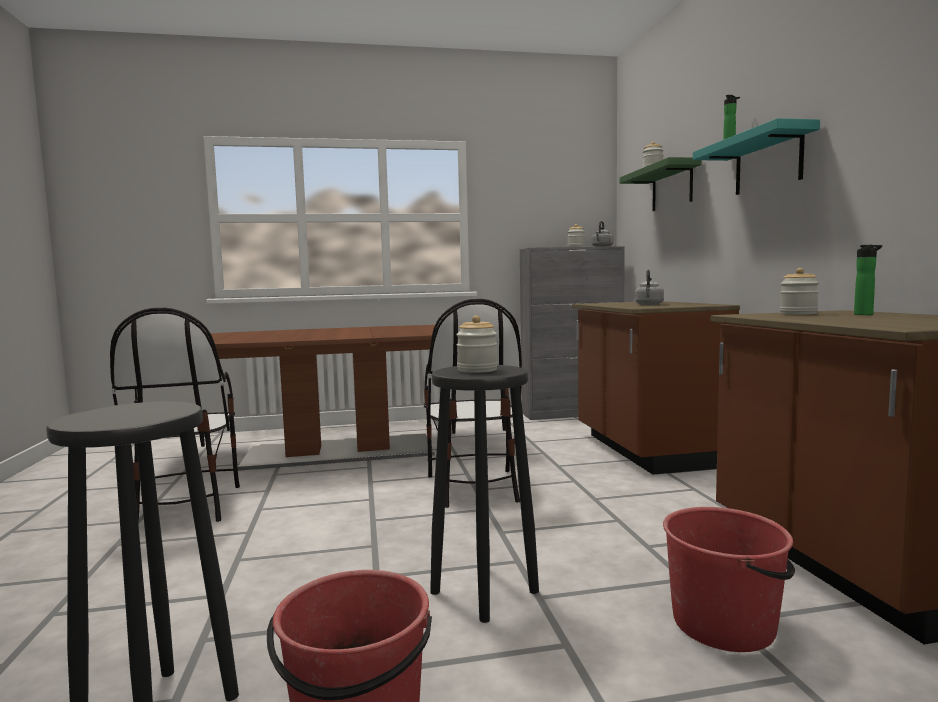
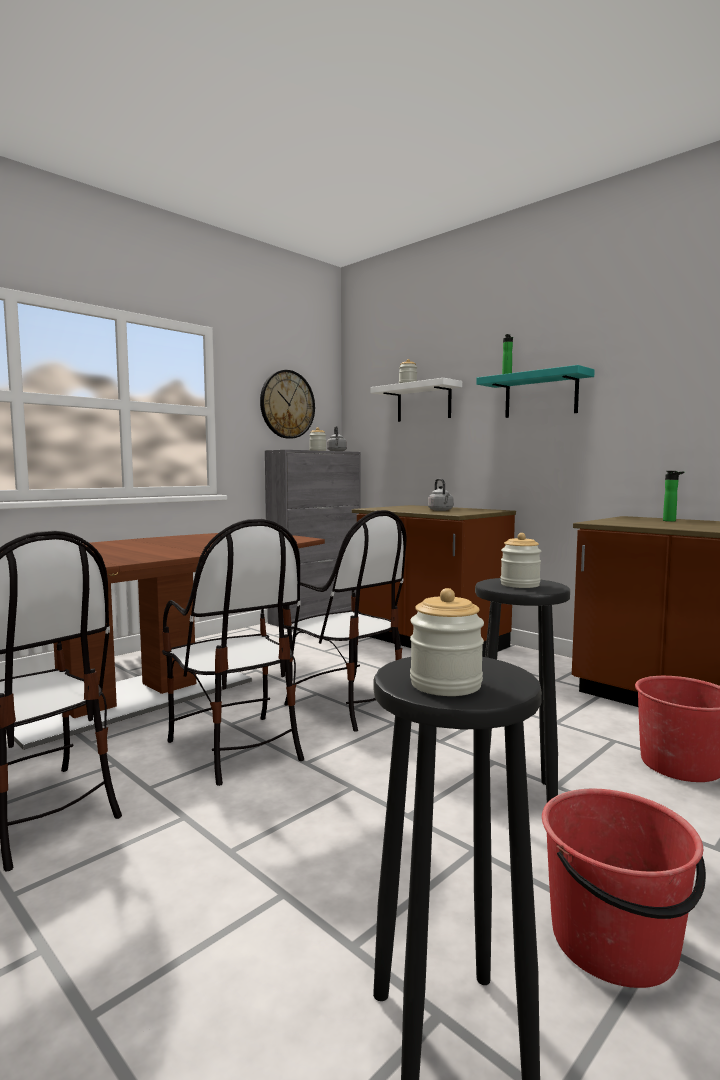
camera: 35 degrees left, 0 degrees up
(346, 498) = (236, 748): none -> chair
(547, 204) = (287, 404): none -> wall clock
(672, 187) = (424, 402): green shelf -> white shelf
(798, 313) = (625, 520): jar -> jar (445, 684)

